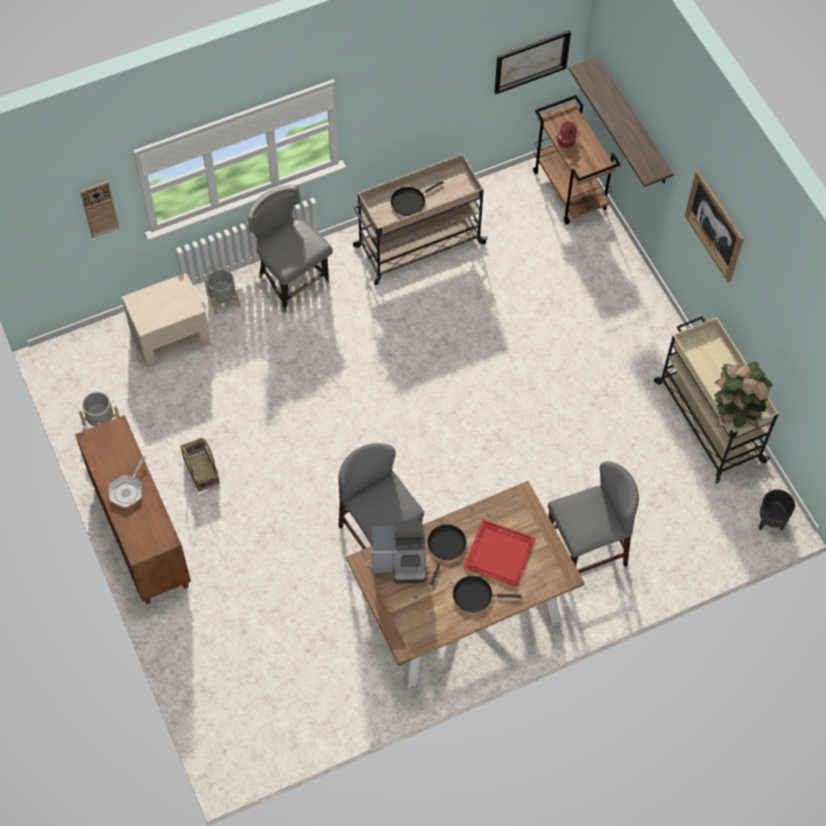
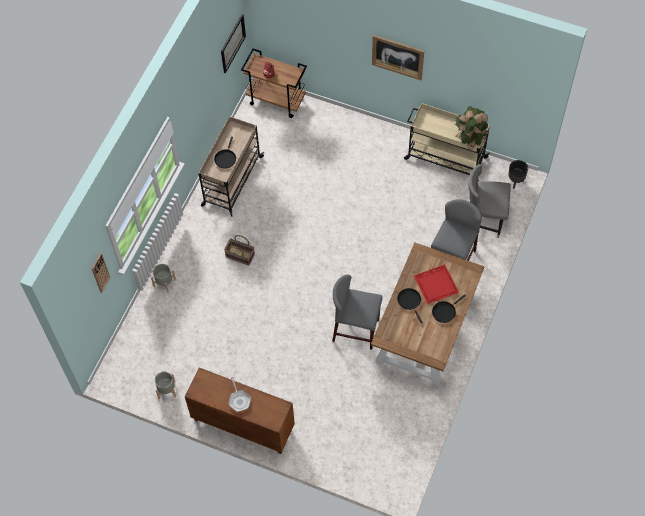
camera: 40 degrees left, 0 degrees up
(171, 336) = (156, 321): beige nightstand -> none
(200, 470) = (240, 371): basket -> basket (240, 256)
(292, 282) = (189, 247): grey chair -> grey chair (484, 220)
(401, 562) = (397, 325): coffee machine -> none
(633, 123) = (307, 38): shelf -> none

